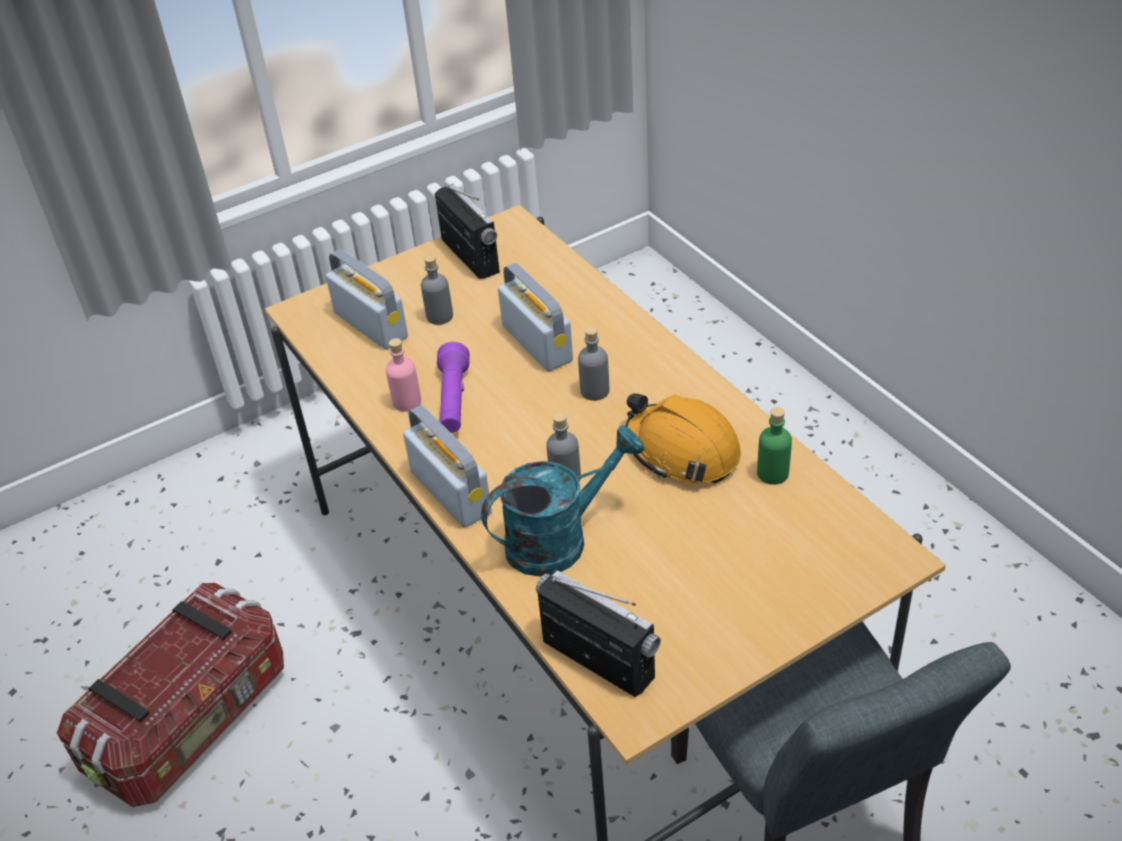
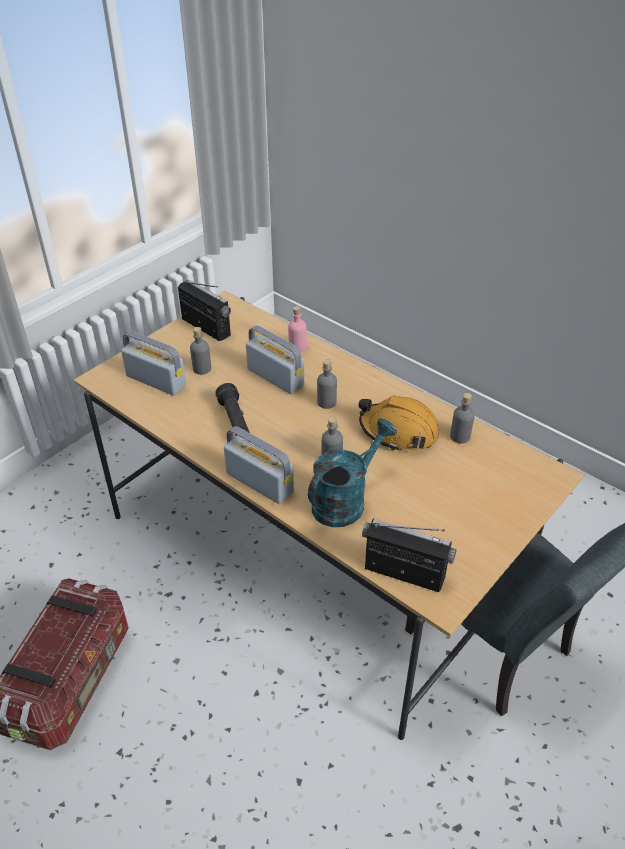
camera: 20 degrees left, 0 degrees up
(407, 402) = (203, 428): pink bottle -> pink bottle (297, 347)
(453, 401) = (235, 422): purple flashlight -> black flashlight
(773, 473) = (460, 436): green bottle -> grey bottle

